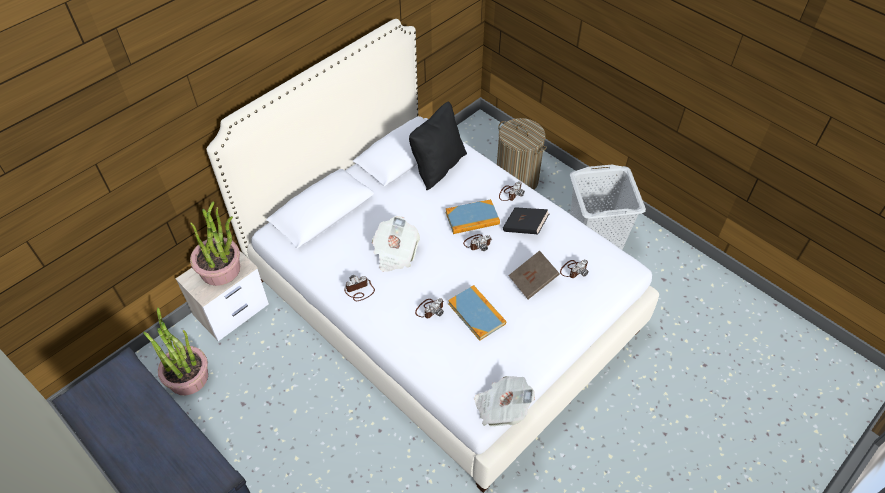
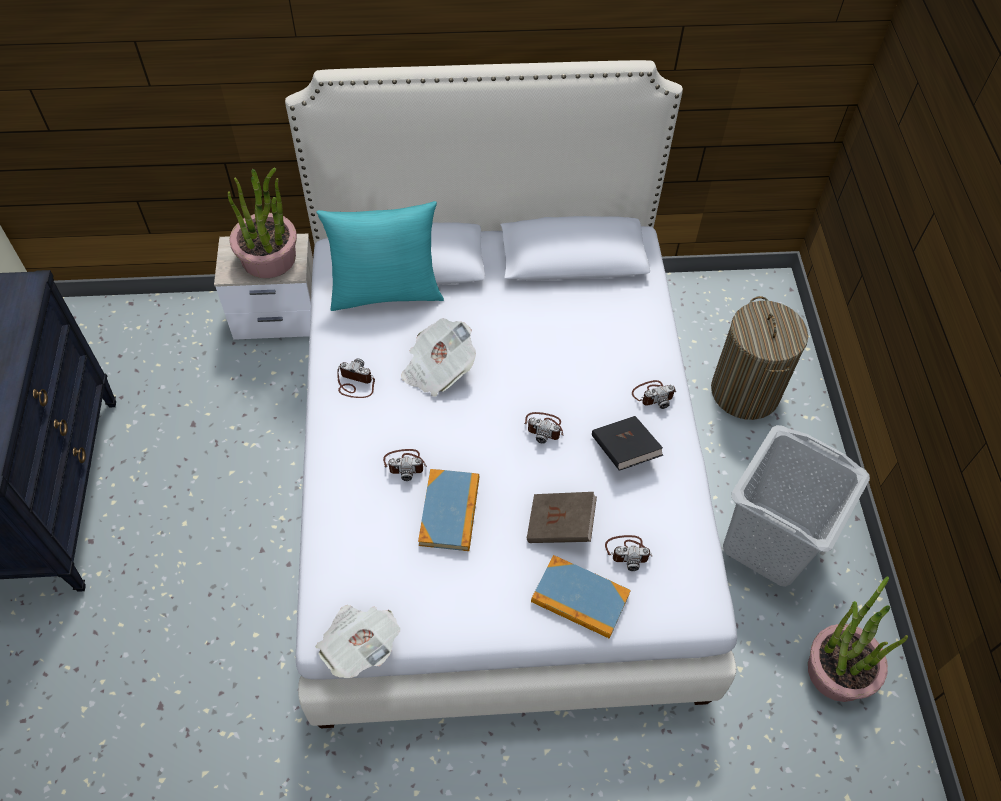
camera: 40 degrees right, 5 degrees up
(188, 377) = (173, 355): potted plant -> potted plant (838, 670)
(324, 235) = (386, 292): none -> turquoise pillow
(437, 167) = (598, 298): black pillow -> none
(472, 218) = (571, 392): book -> book (580, 598)

